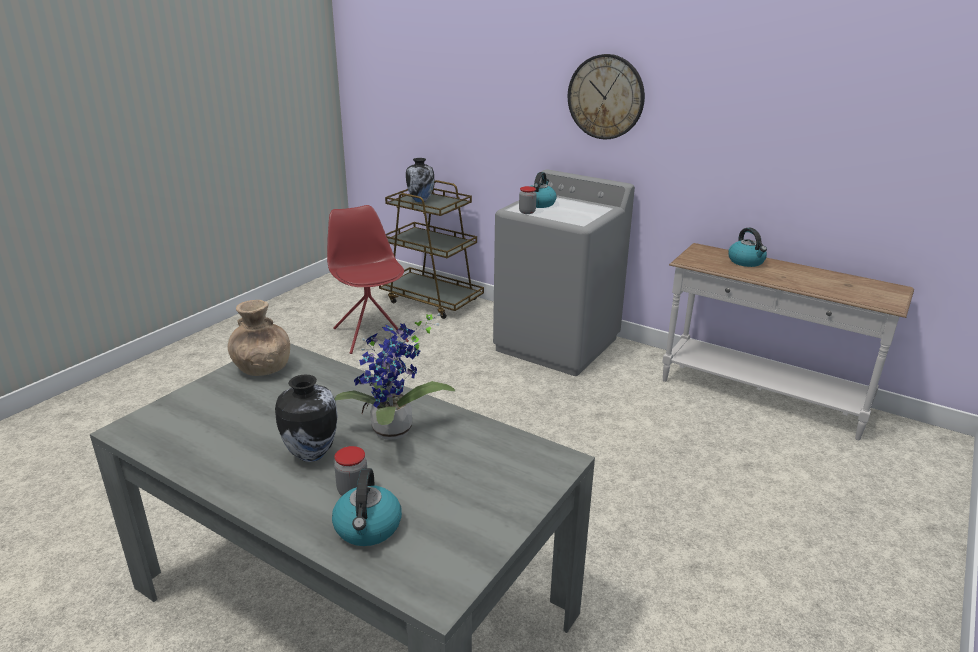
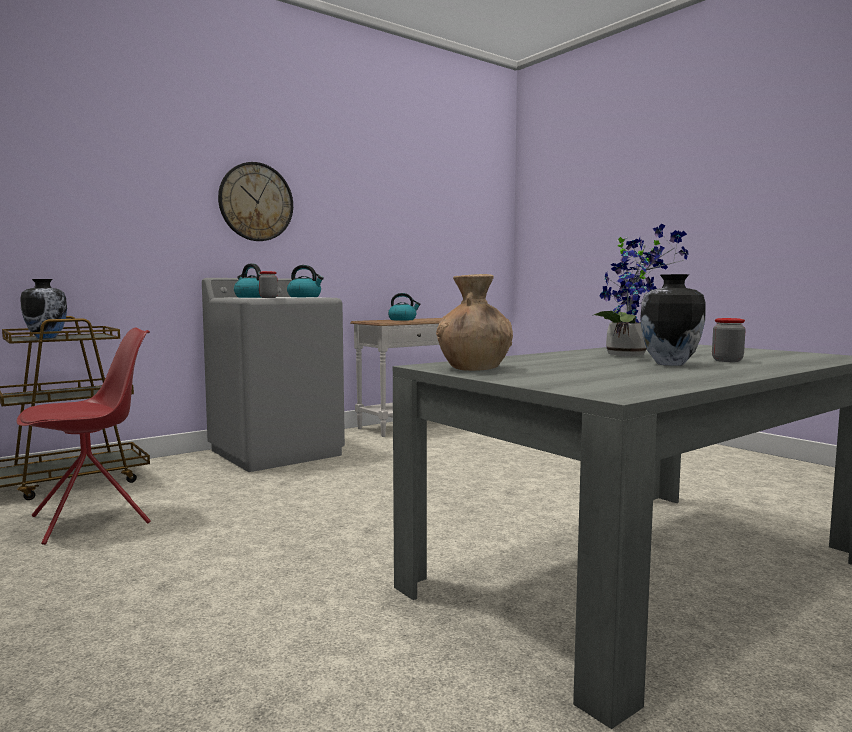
camera: 70 degrees left, 20 degrees down
(368, 528) = (778, 360): kettle -> kettle (305, 297)
(370, 334) = (93, 519): red chair -> red chair turned 150 degrees clockwise

